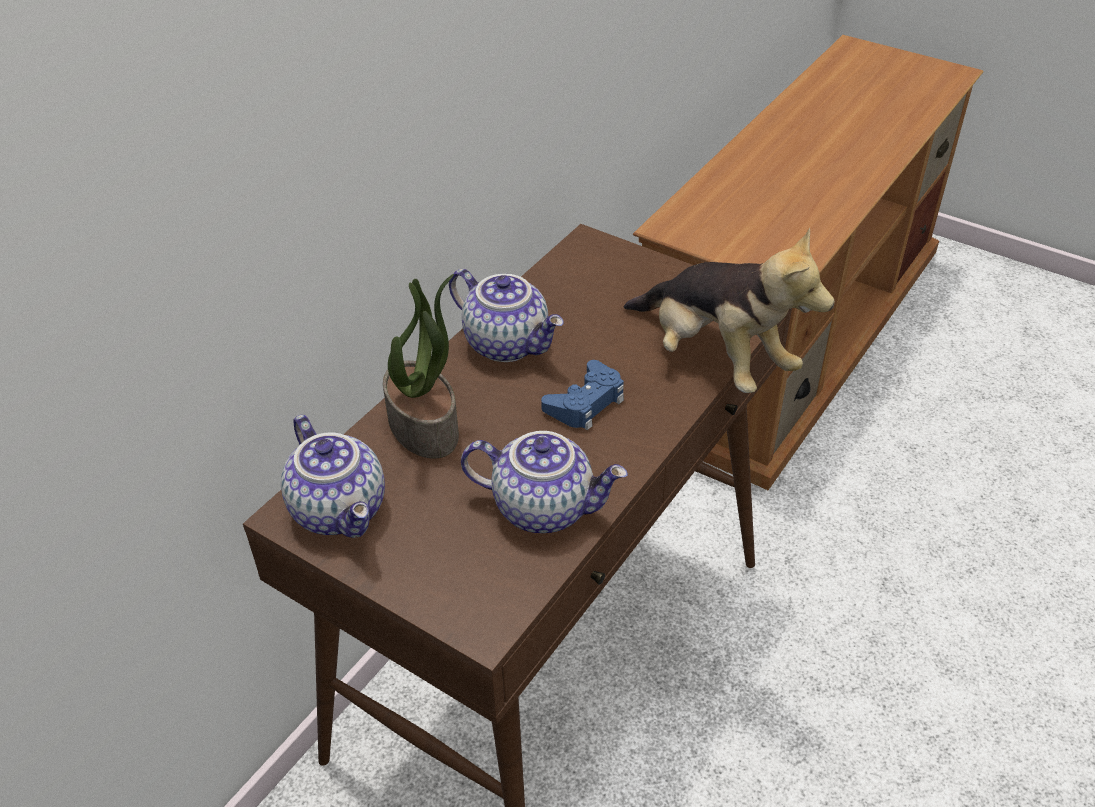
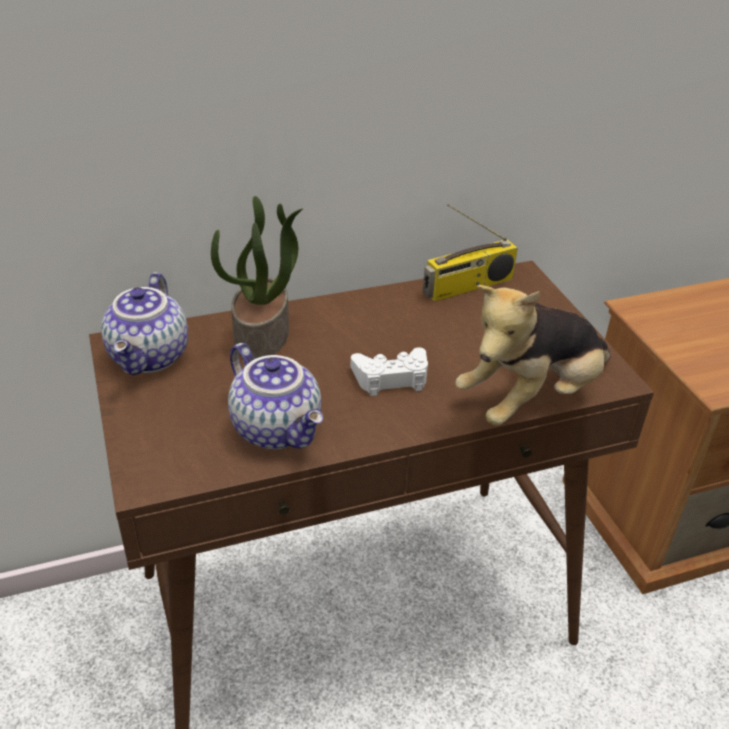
camera: 35 degrees right, 5 degrees down
(508, 343) = (382, 312): teapot -> none
(555, 278) = (468, 287): none -> radio
(586, 403) = (391, 378): blue game controller -> white game controller
(715, 358) = (532, 399): plush toy -> plush toy turned 60 degrees clockwise

